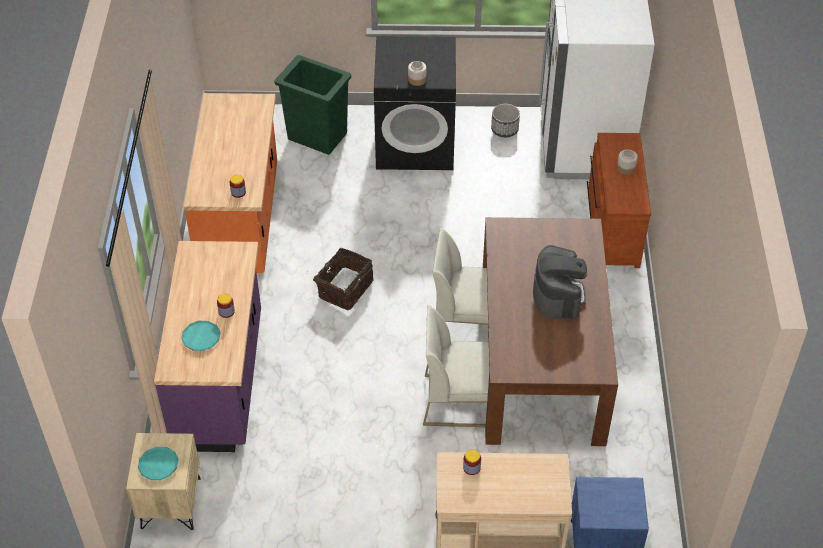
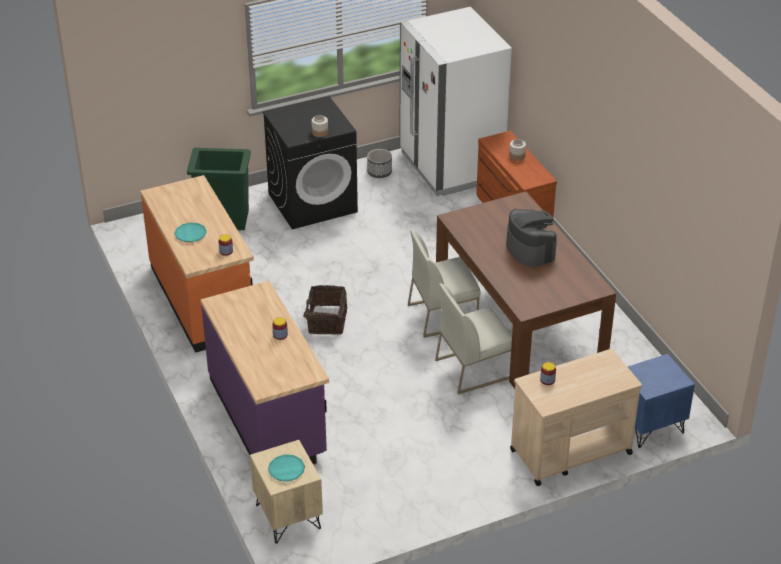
camera: 25 degrees left, 10 degrees down
(201, 337) = (273, 359): turquoise plate -> turquoise plate (190, 234)

